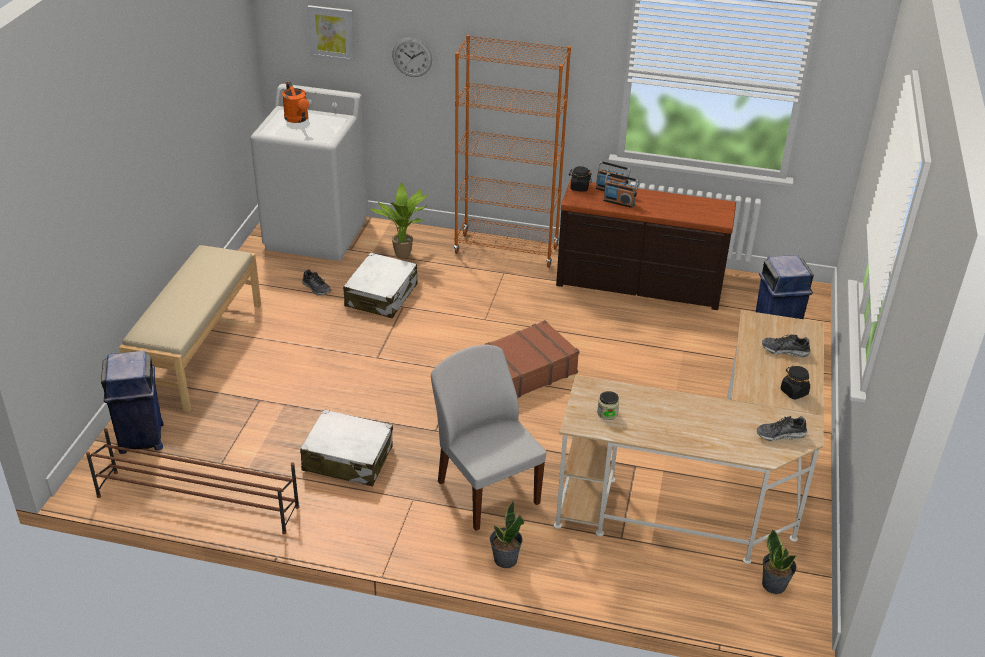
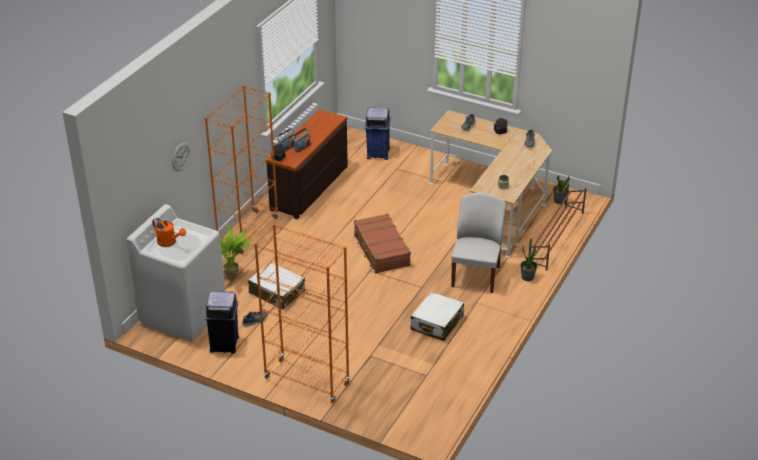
camera: 75 degrees left, 0 degrees up
(141, 438) = (392, 410): blue trash can -> blue trash can (225, 344)
(197, 501) = (457, 386): brown shoe rack -> brown shoe rack (555, 238)
(198, 350) = (306, 381): beige bench -> orange bookcase
(298, 119) = (169, 242): orange watering can -> orange watering can turned 45 degrees clockwise
(331, 32) = (143, 177): picture -> none
(487, 490) = (476, 275): white chair -> white chair turned 120 degrees clockwise

